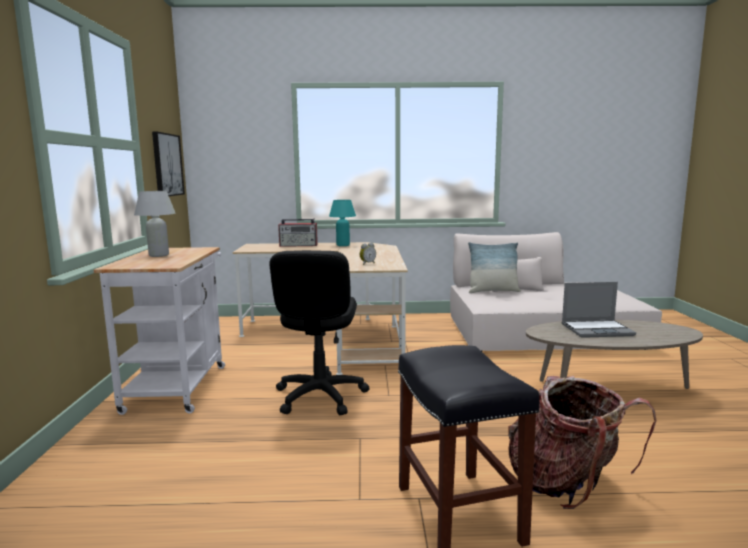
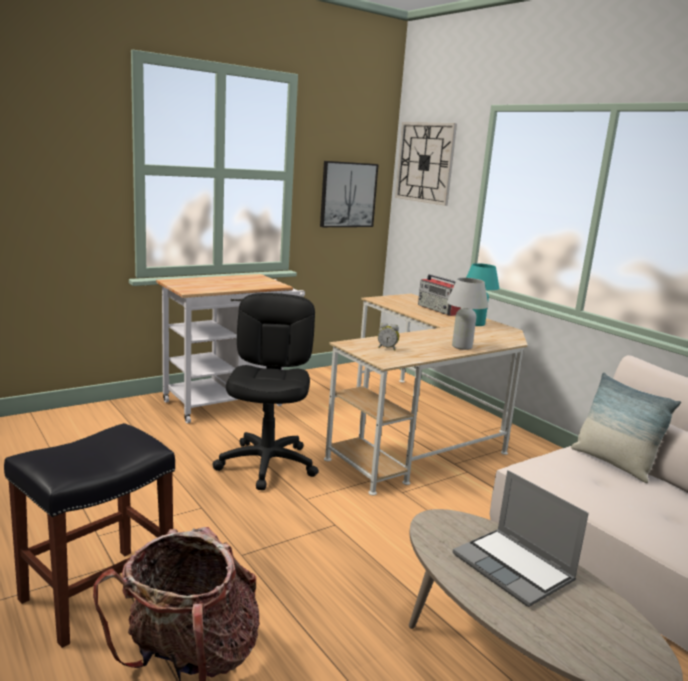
camera: 55 degrees right, 5 degrees up
(159, 255) = (227, 281): white table lamp -> white table lamp (461, 347)
(224, 132) = (425, 162): none -> wall clock
(319, 396) = (267, 464): black office chair -> black office chair turned 120 degrees clockwise

